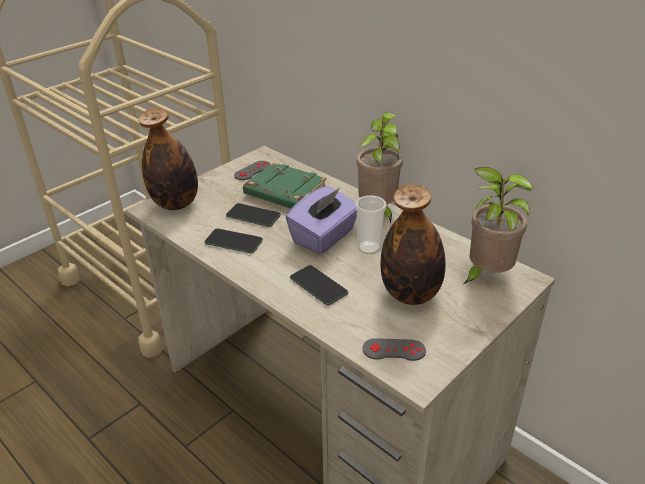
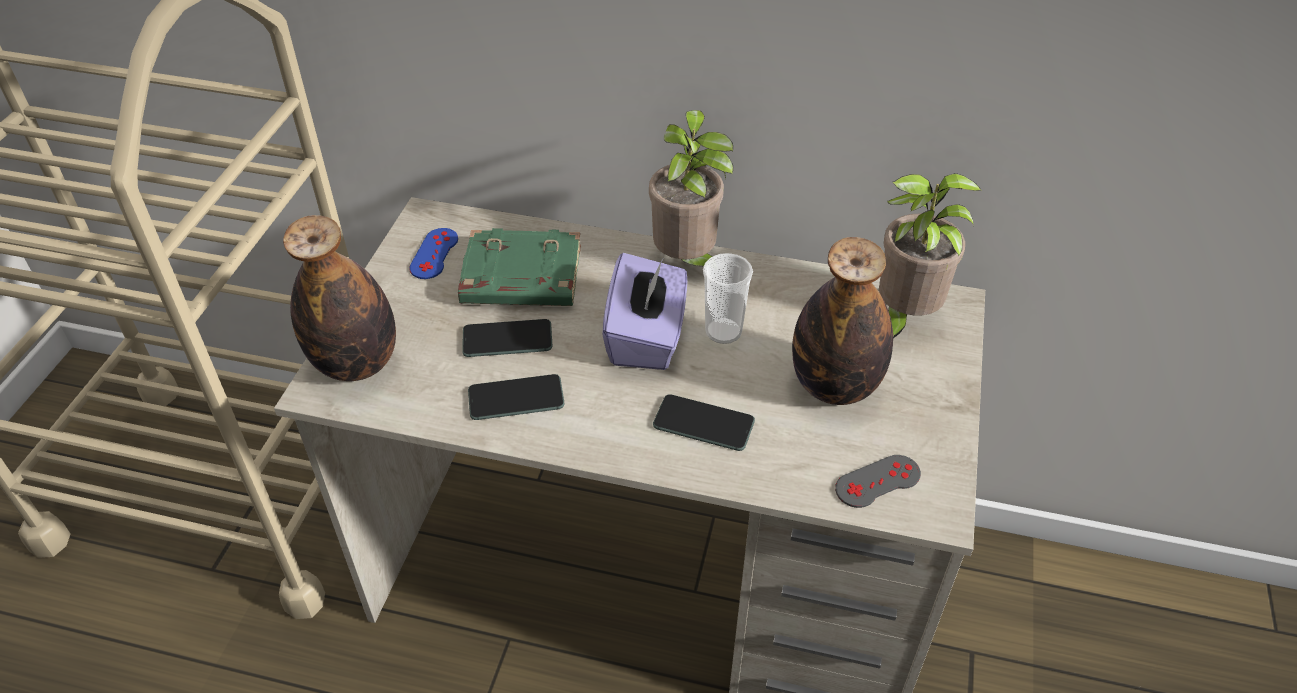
camera: 30 degrees left, 10 degrees up
(252, 170) = (434, 254): grey game controller -> blue game controller

